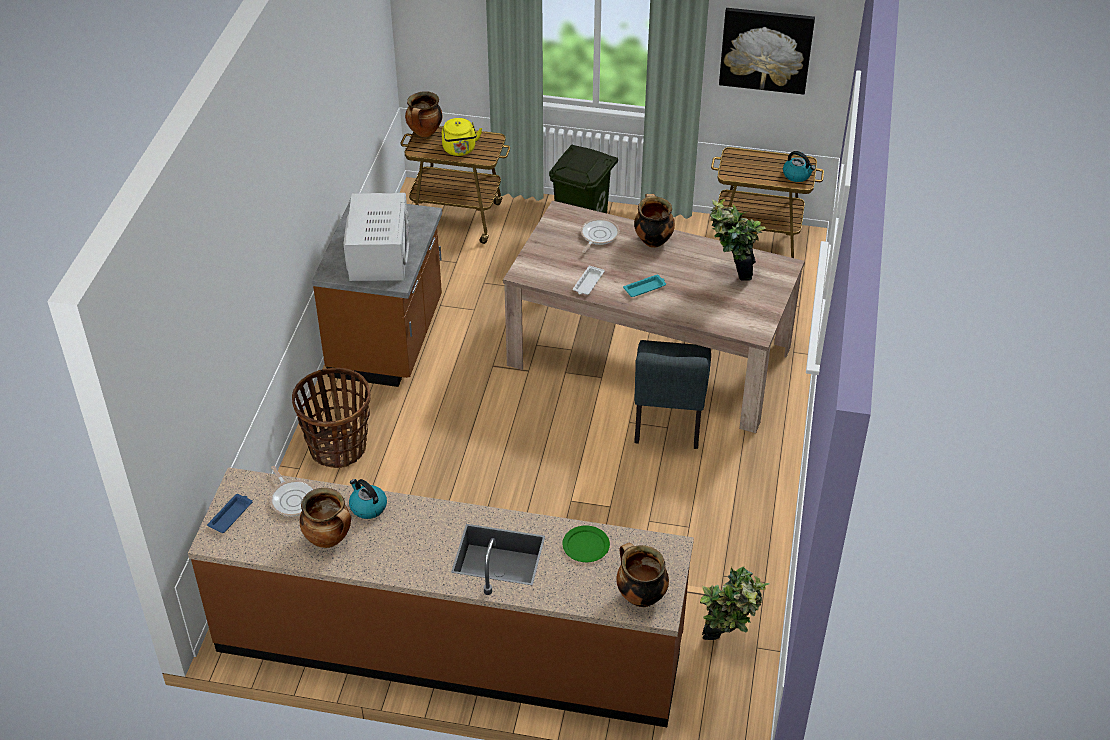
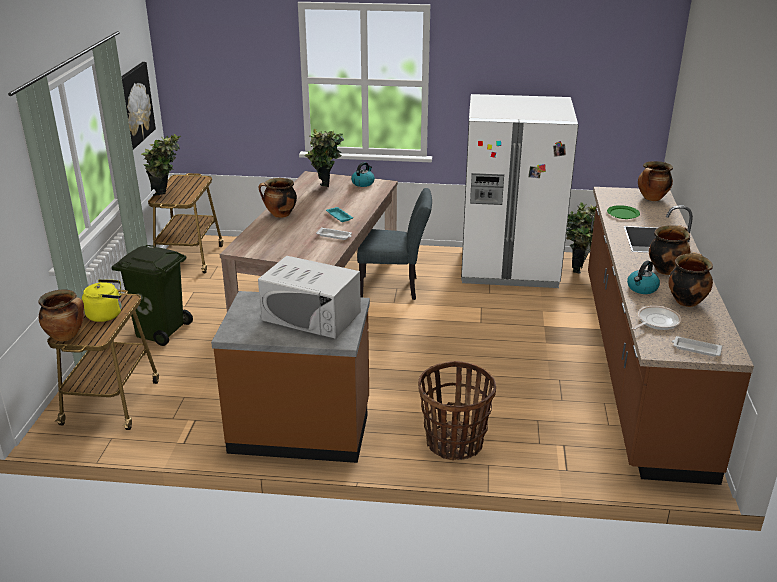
camera: 95 degrees left, 15 degrees down
(231, 515) = (695, 349): blue tray -> white tray
(379, 253) = (311, 316): white microwave -> white microwave turned 150 degrees counterclockwise
(409, 543) = (666, 270): none -> cooking pot
(598, 236) = (273, 234): frying pan -> none
(723, 555) = (509, 268): none -> white fridge
(740, 160) = (168, 197): none -> potted plant
(797, 175) = (192, 180): kettle -> kettle (363, 183)

